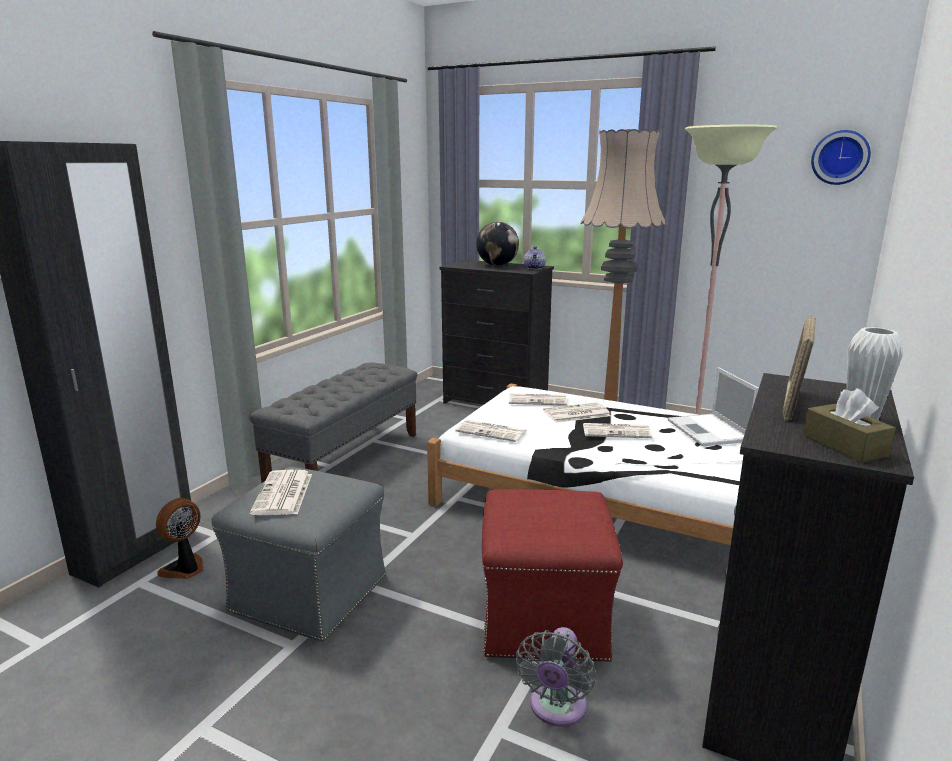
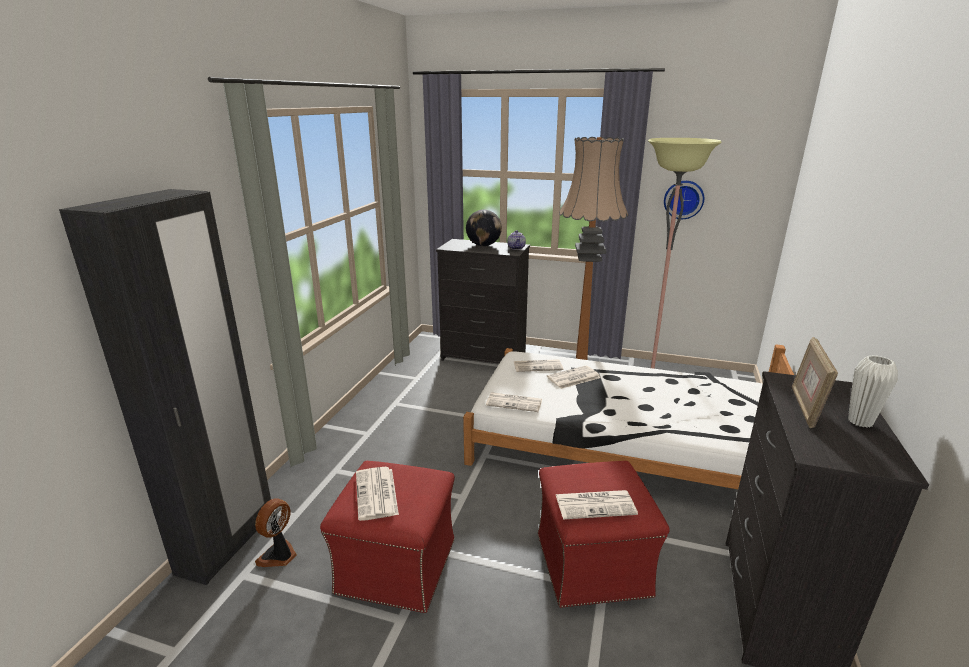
camera: 10 degrees left, 5 degrees up
(311, 594) = (398, 566): grey ottoman -> red ottoman
(345, 459) = (378, 425): grey bench -> none
(556, 709) = (628, 647): grey fan -> none
(617, 431) = (612, 394): newspaper -> newspaper (596, 504)
(709, 431) = (681, 387): laptop -> none
(840, 157) = (759, 159): wall clock -> wall clock (683, 199)
(844, 445) = (865, 454): brown tissue box -> none

